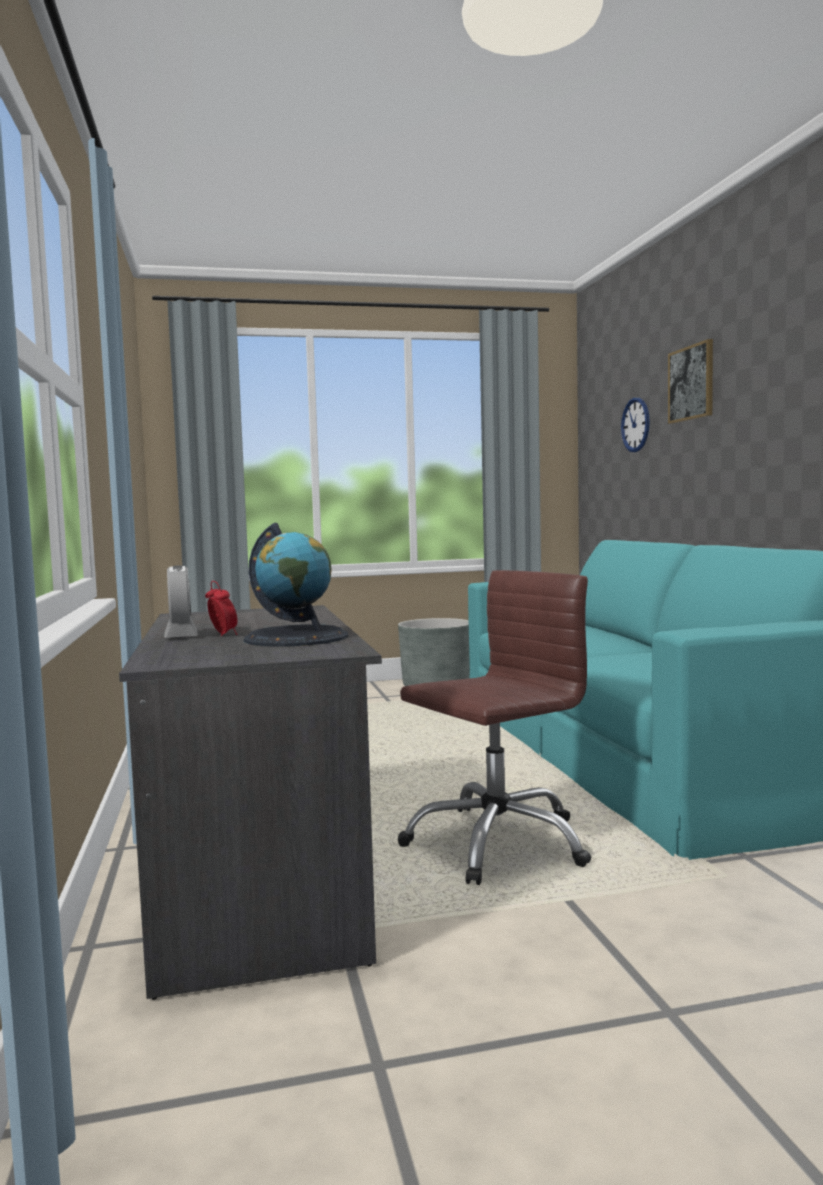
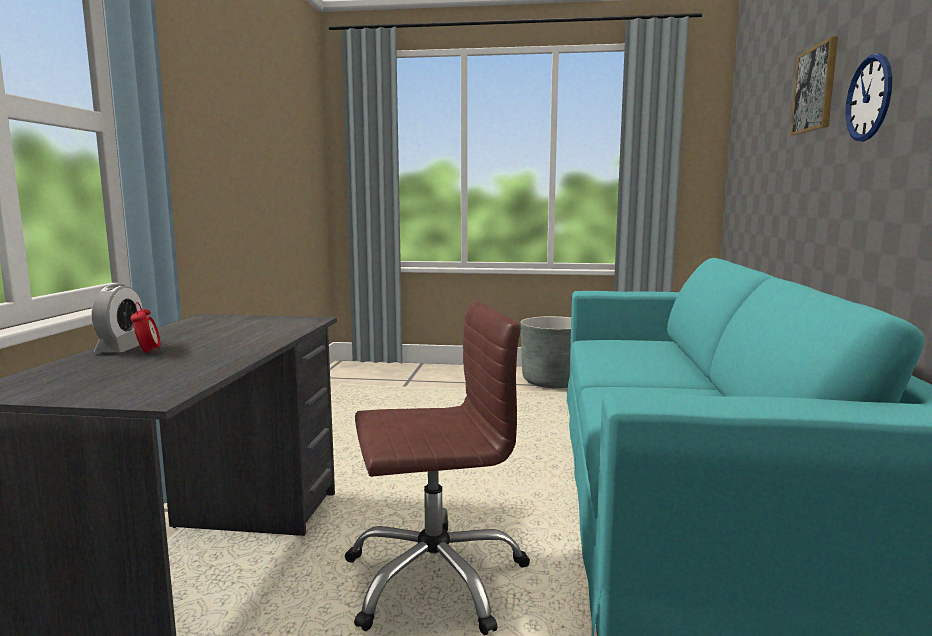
camera: 20 degrees right, 5 degrees up
(296, 637) = (184, 367): globe -> none
(635, 425) = (768, 135): wall clock -> wall clock (869, 98)

